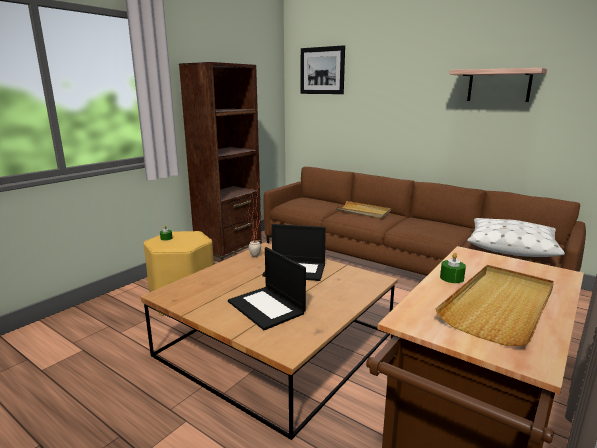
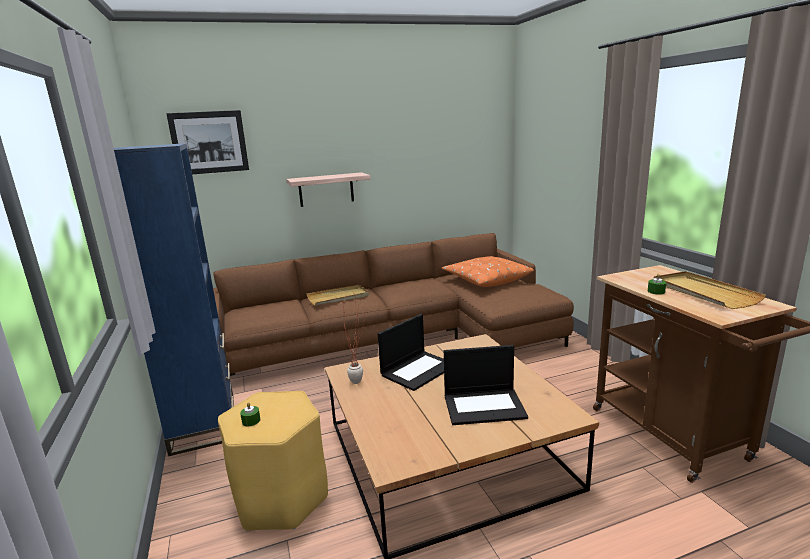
camera: 55 degrees left, 0 degrees up
(229, 254) = (204, 423): brown bookcase -> blue bookcase
(499, 85) = (416, 147): shelf -> shelf (326, 189)
(511, 246) = (486, 279): white pillow -> orange pillow

